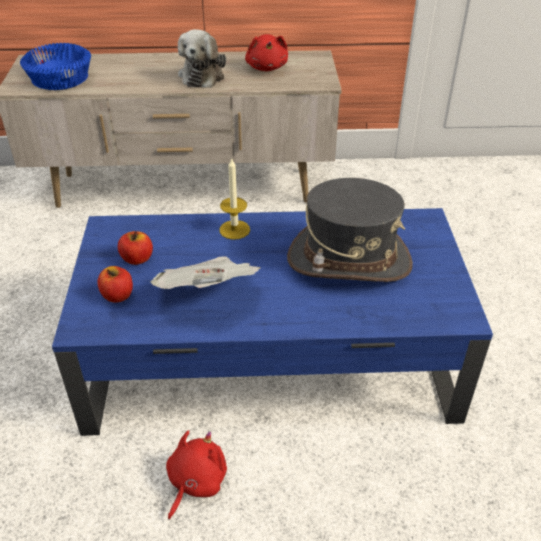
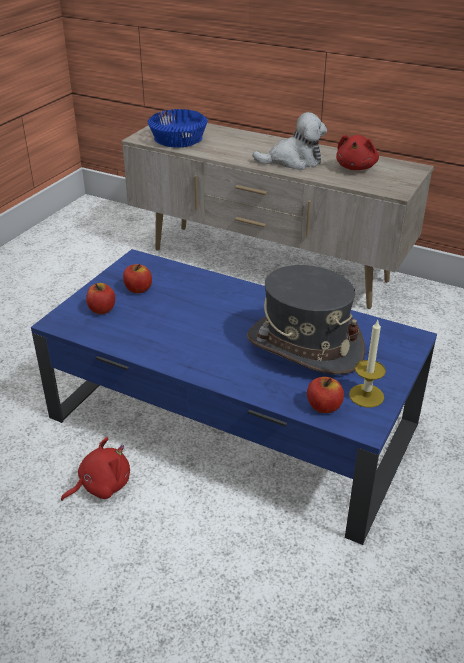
camera: 30 degrees right, 5 degrees down
(203, 75) = (293, 161): plush toy -> plush toy turned 135 degrees counterclockwise
(208, 294) = (167, 331): newspaper -> none
(234, 230) = (231, 292): candle -> candle (366, 395)
(416, 313) = (324, 406): none -> apple

